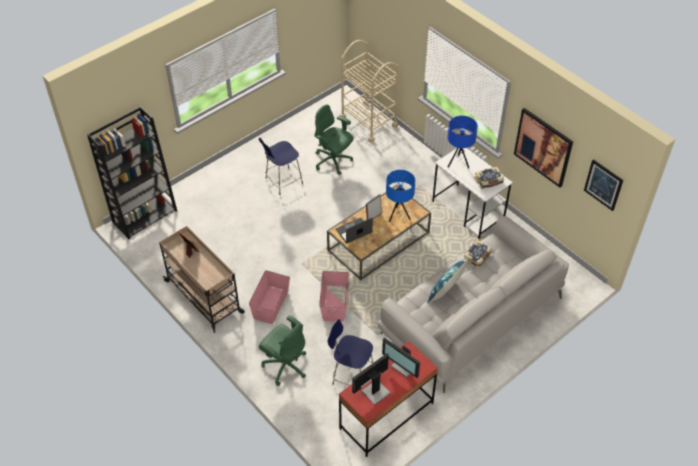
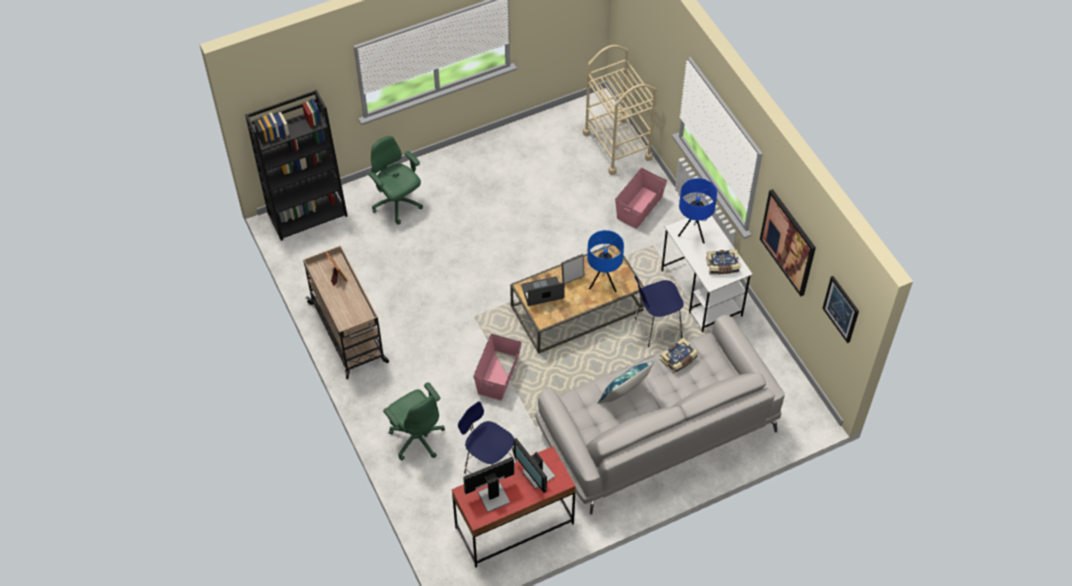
camera: 15 degrees right, 5 degrees up
(271, 304) = (423, 359): pink storage box -> pink storage box (640, 207)
(282, 181) = (485, 204): blue stool -> blue stool (656, 329)
(333, 161) = (555, 190): green office chair -> green office chair (397, 204)

